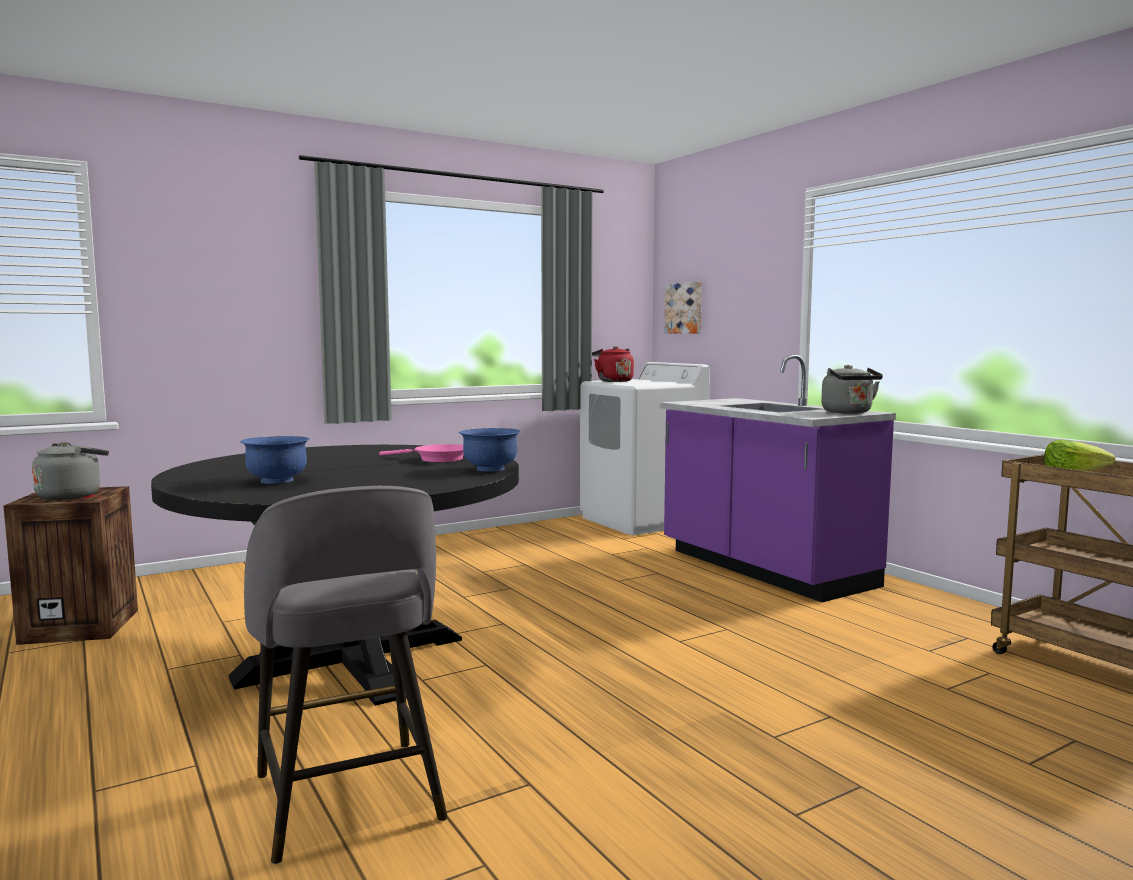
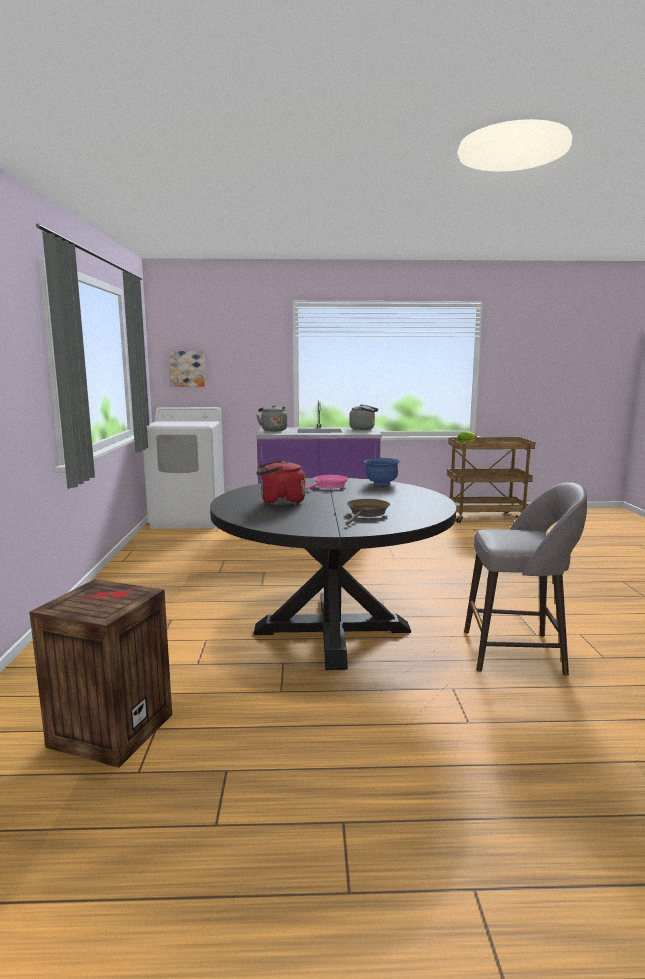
camera: 60 degrees left, 5 degrees up
(72, 495) = (108, 598): grey kettle -> grey kettle (273, 430)
(277, 480) = (367, 514): blue bowl -> brown frying pan
(613, 381) = (166, 424): red kettle -> red kettle (280, 502)

